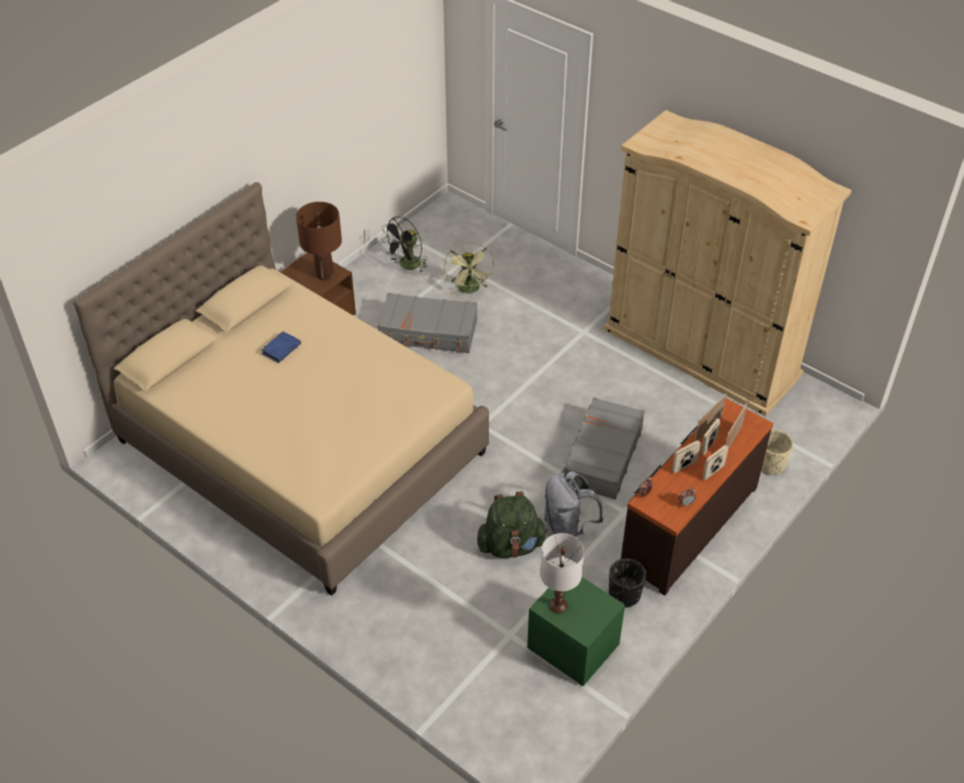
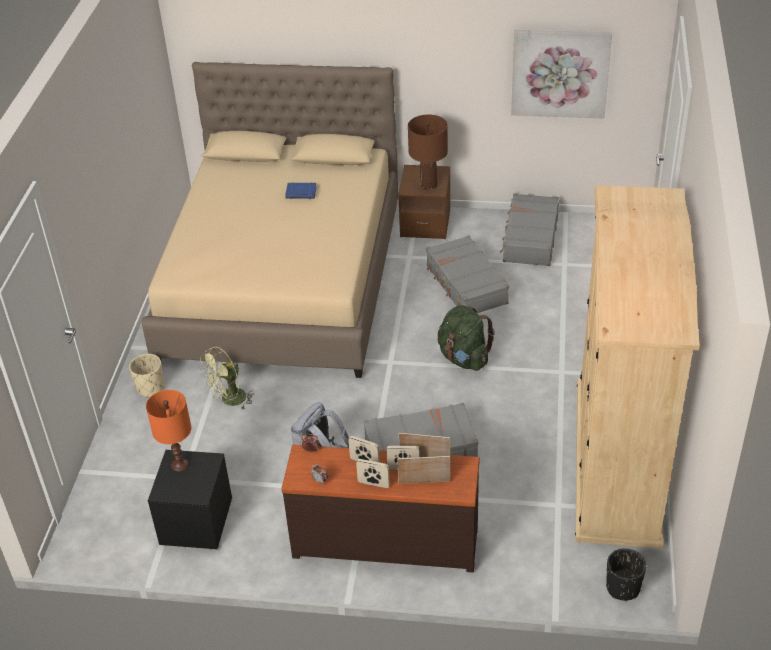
camera: 60 degrees right, 5 degrees down
(376, 102) = (560, 73): none -> picture
(407, 266) = (530, 238): black fan -> grey suitcase
(470, 290) = (540, 284): green fan -> green fan (229, 401)
(511, 545) = (274, 438): green backpack -> green backpack (464, 358)
(558, 605) = (179, 464): white table lamp -> orange table lamp
(573, 647) = (196, 522): green nightstand -> black nightstand
(624, 594) = (274, 531): black planter -> black planter (623, 588)
(770, 464) = (514, 571): beige planter -> beige planter (150, 388)

